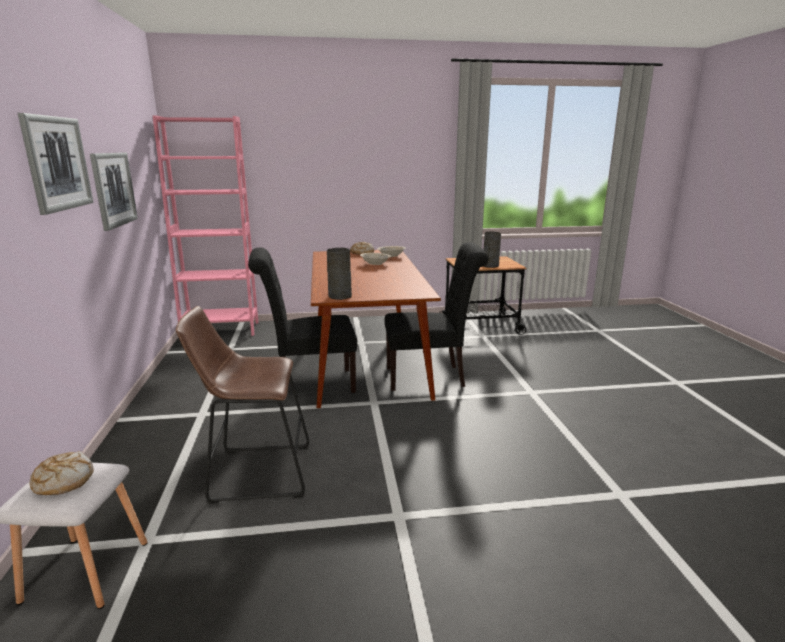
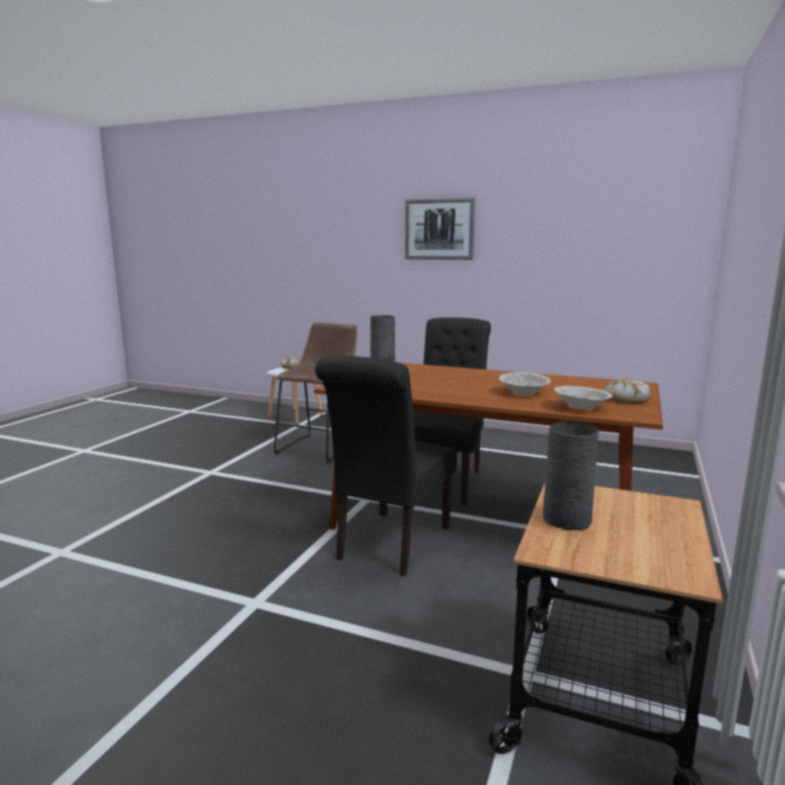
camera: 120 degrees right, 5 degrees down
(114, 189) = (526, 254): picture -> none
(221, 330) = (660, 463): pink bookcase -> none

